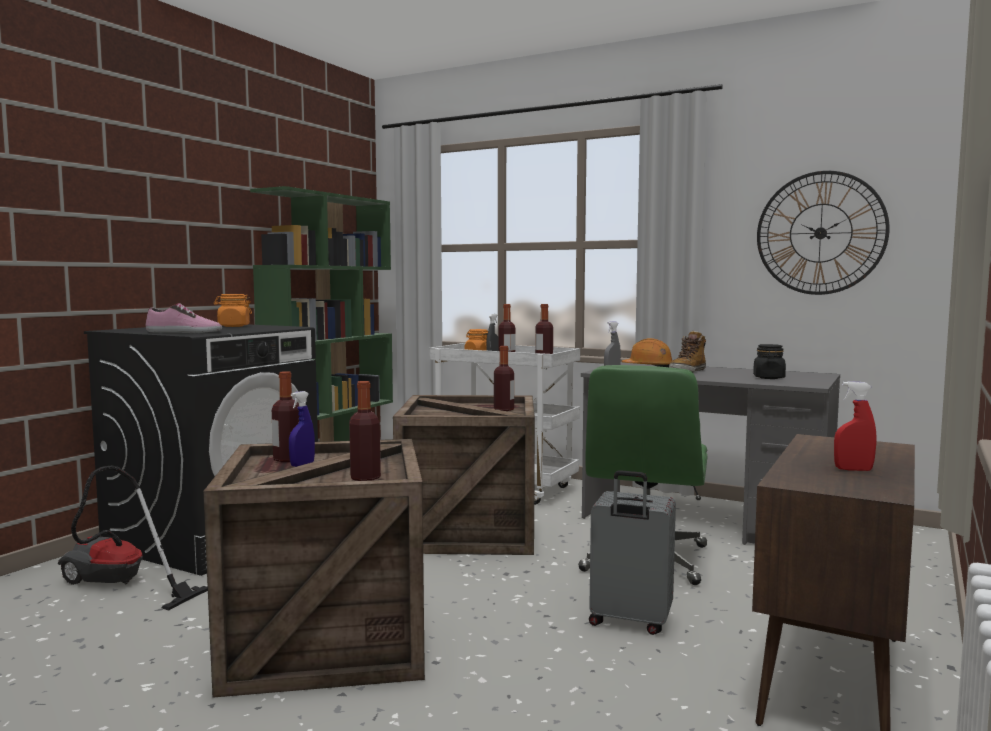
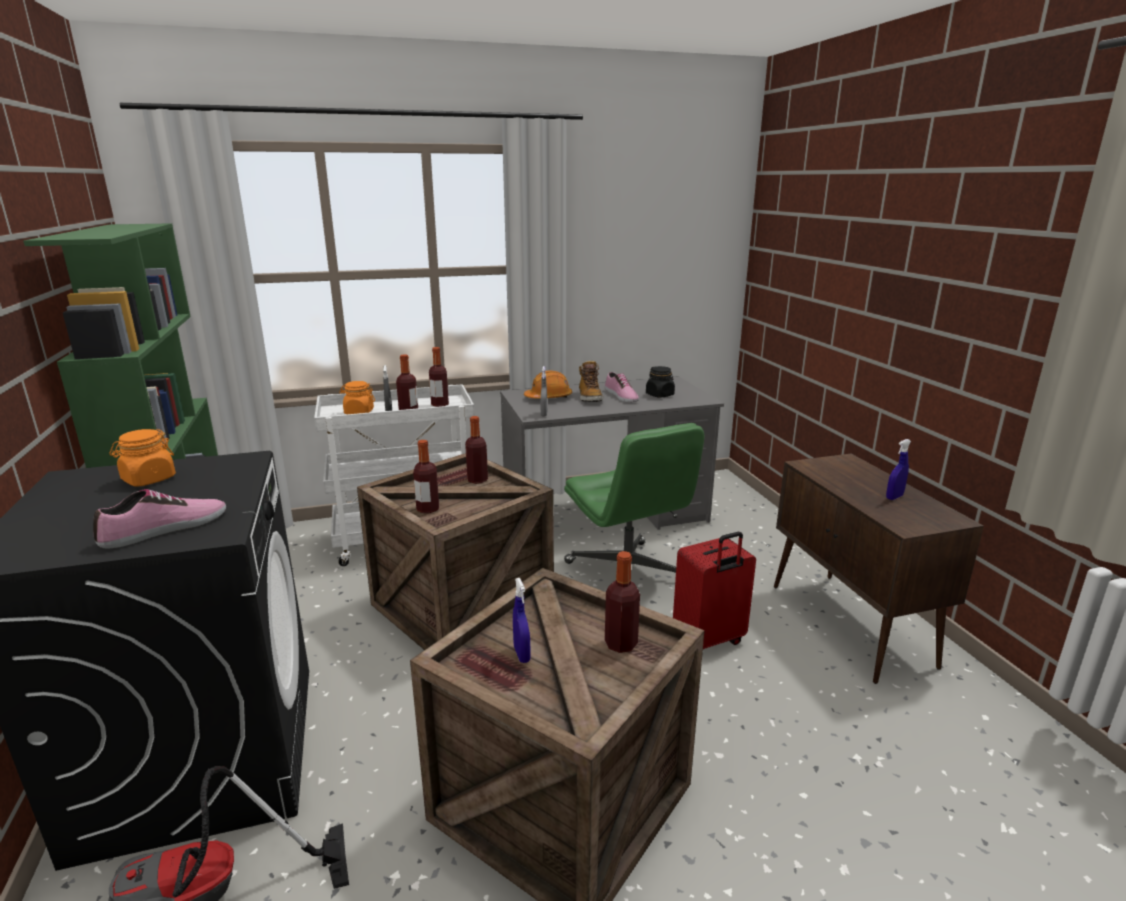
camera: 45 degrees left, 15 degrees up
(287, 459) = (487, 654): bottle -> bottle (428, 509)
(629, 622) = (708, 641): grey suitcase -> red suitcase
(723, 374) = (620, 396): none -> shoe
(820, 233) = (653, 259): wall clock -> none
(853, 469) = (894, 497): red spray bottle -> blue spray bottle

